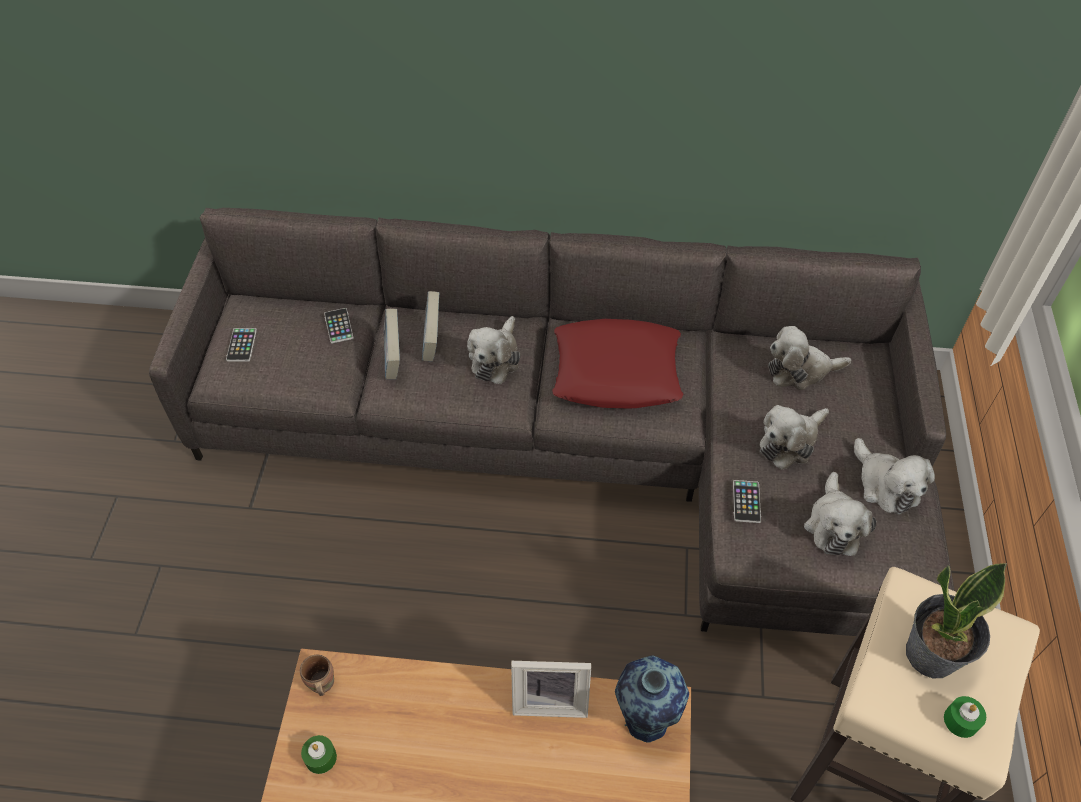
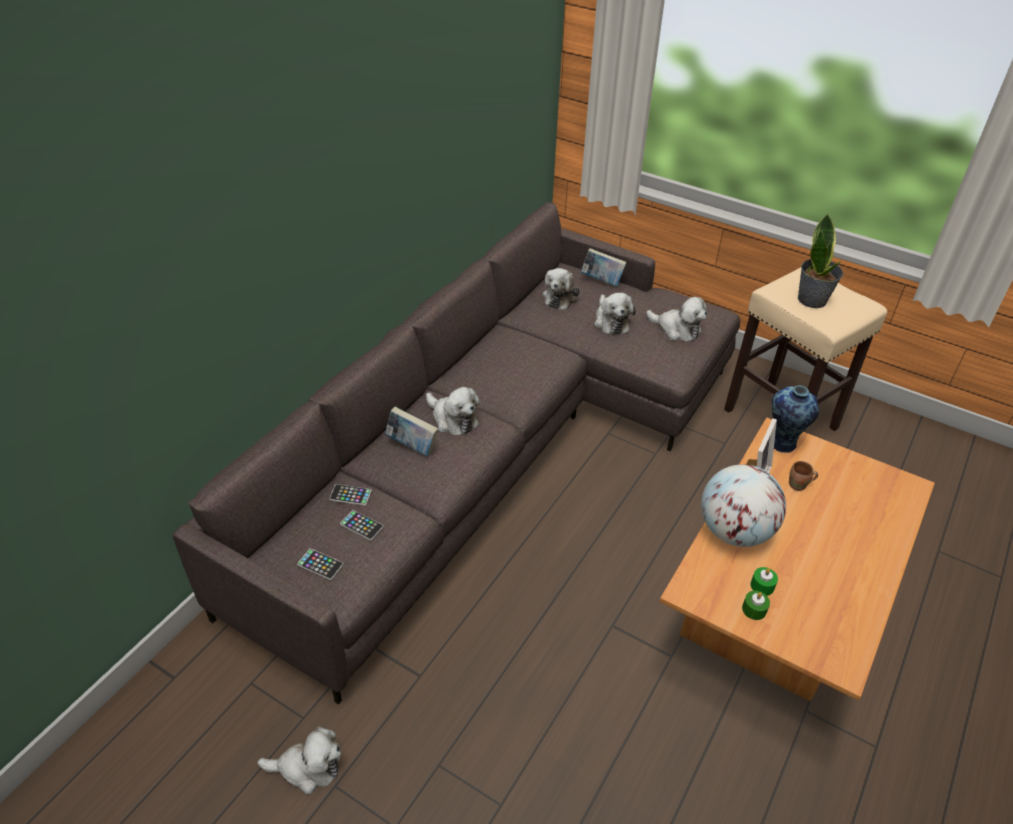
camera: 65 degrees left, 10 degrees down
(320, 684) = (695, 593): brown mug -> brown mug (798, 486)
(393, 360) = (412, 474): book -> book (601, 281)
(441, 701) = (734, 531): none -> globe
(617, 371) = (507, 368): red pillow -> none
(746, 502) = (642, 355): phone -> phone (362, 525)
(885, 485) = (660, 301): plush toy -> plush toy (308, 767)
(961, 720) = (852, 306): green candle -> green candle (762, 586)

